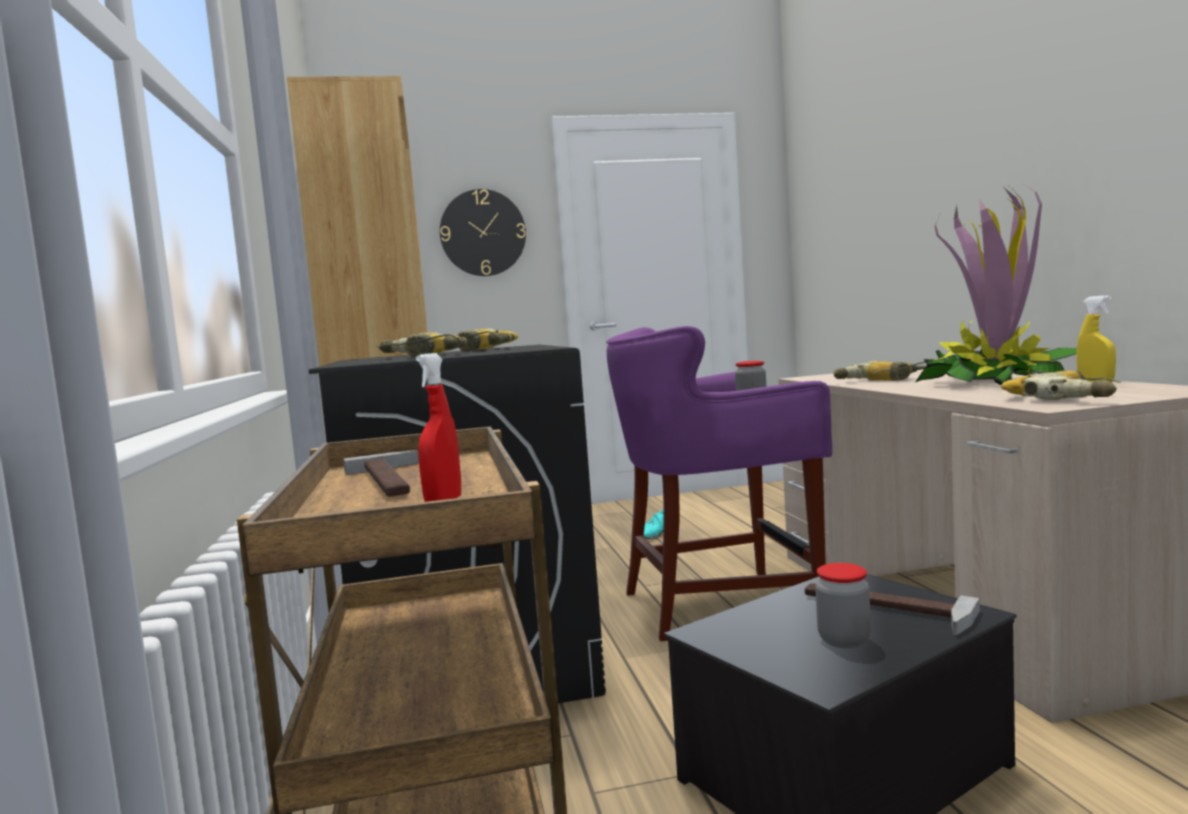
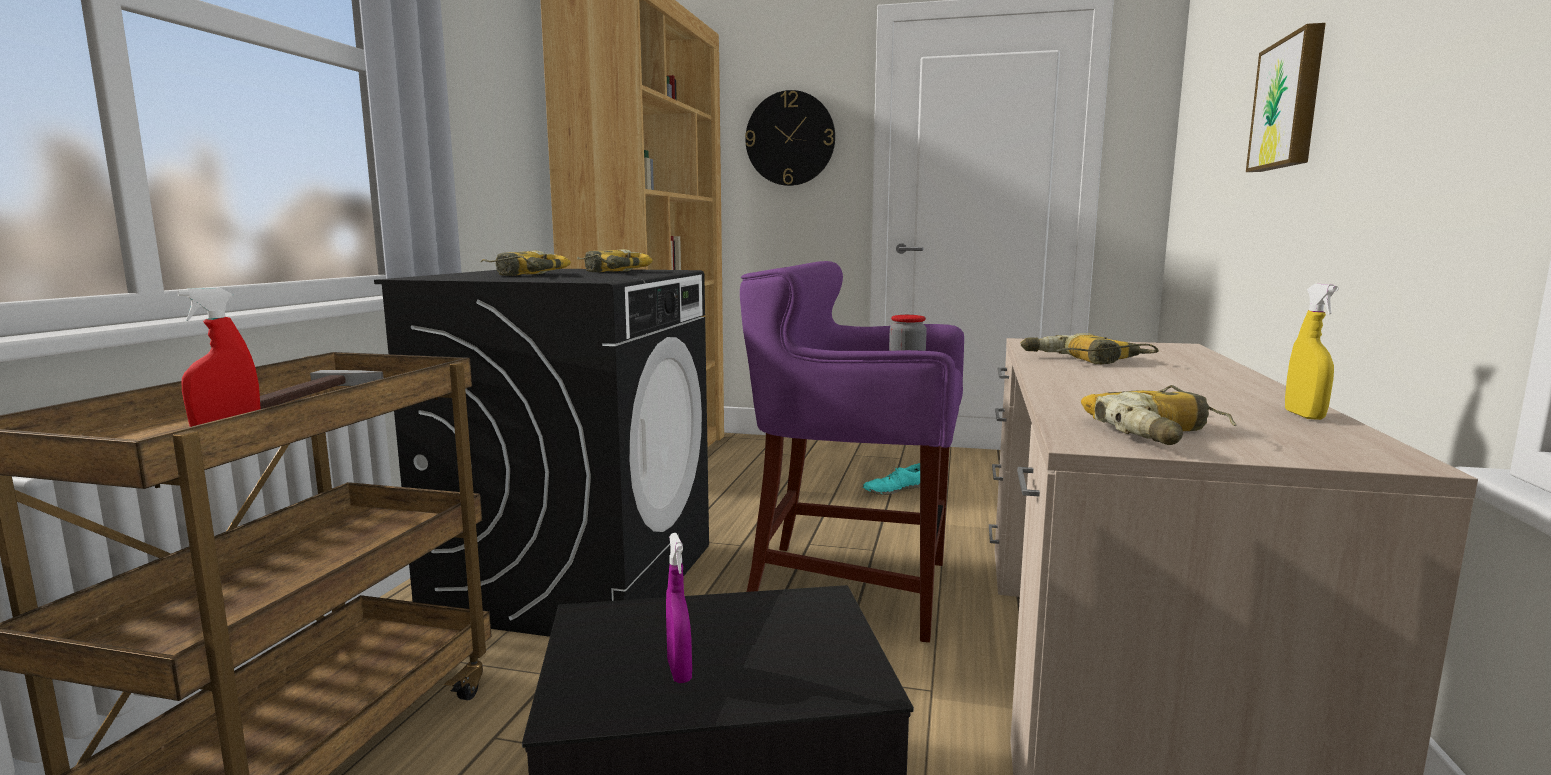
camera: 25 degrees right, 5 degrees up
(844, 640) = (679, 671): jar -> purple spray bottle
(883, 609) = (784, 649): hammer -> none
(939, 193) = (1290, 104): none -> picture
(994, 382) = (1190, 388): potted plant -> none

